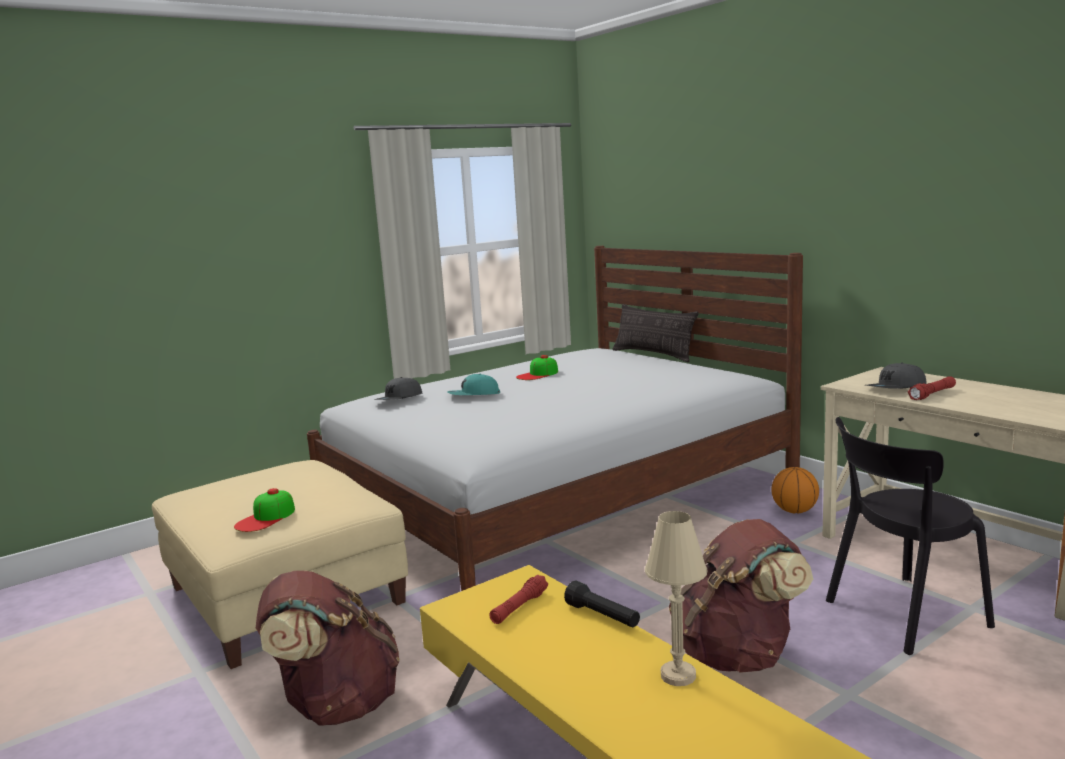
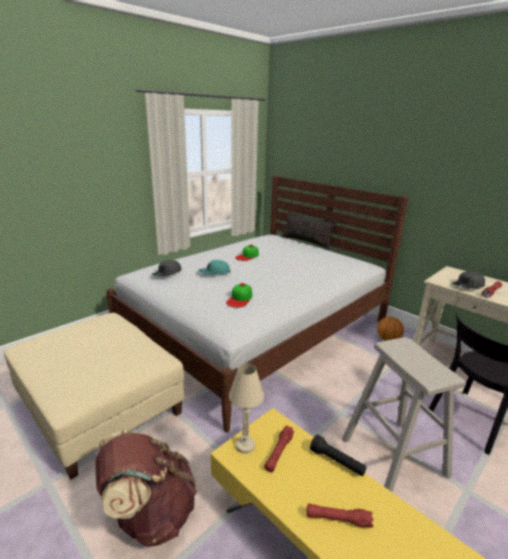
camera: 10 degrees left, 10 degrees up
(266, 518) = (91, 374): cap -> cap (239, 299)
(578, 667) = (338, 519): none -> red flashlight
(678, 675) = (408, 526): beige table lamp -> beige table lamp (245, 445)
(737, 655) = (394, 457): brown backpack -> beige stool

